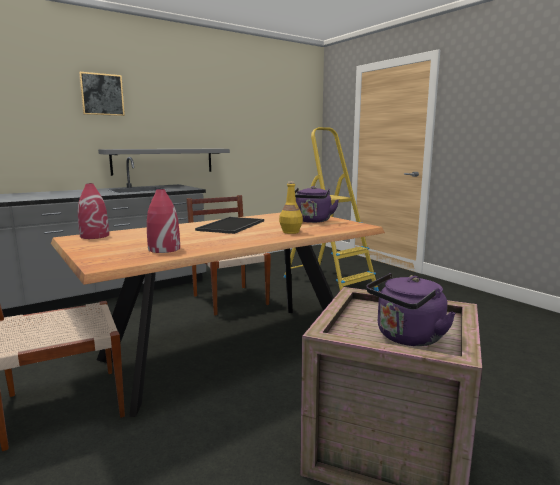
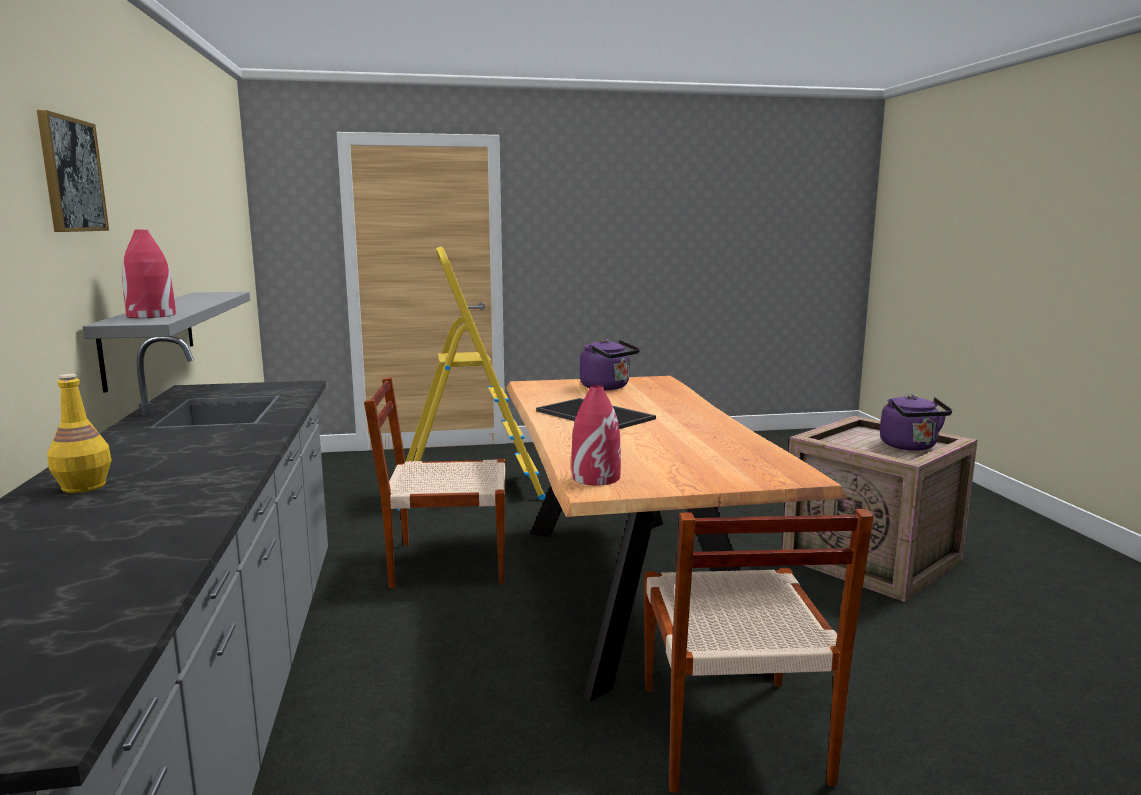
camera: 65 degrees left, 0 degrees up
(163, 249) = (728, 450): red vase -> red vase (151, 315)
(290, 232) = (669, 401): yellow bottle -> yellow bottle (84, 487)

